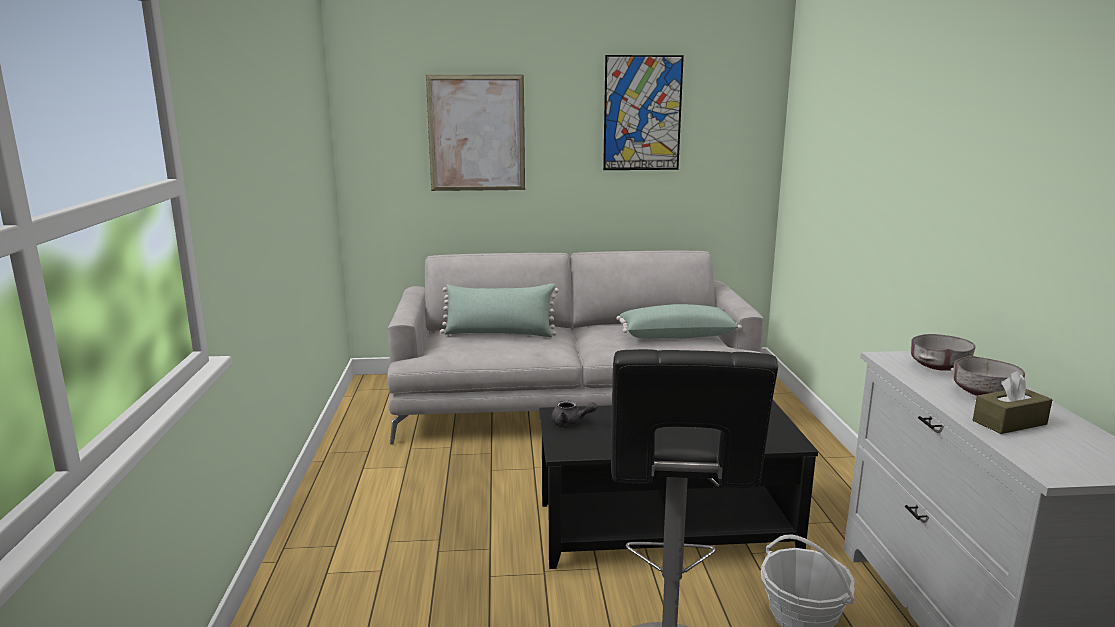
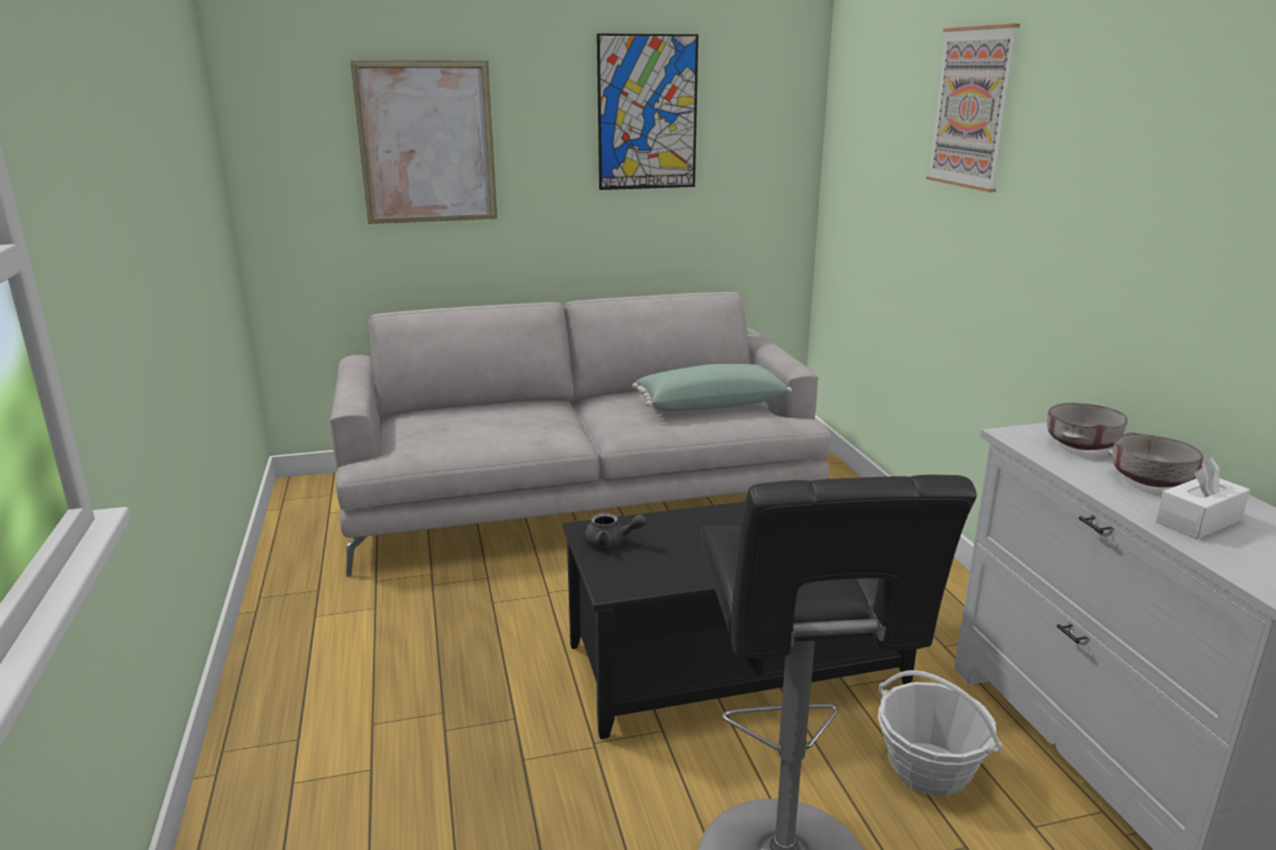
camera: 10 degrees left, 5 degrees up
(499, 334) = (480, 416): green pillow -> none
(882, 108) = (972, 108): none -> picture
(1009, 422) = (1198, 521): brown tissue box -> white tissue box

